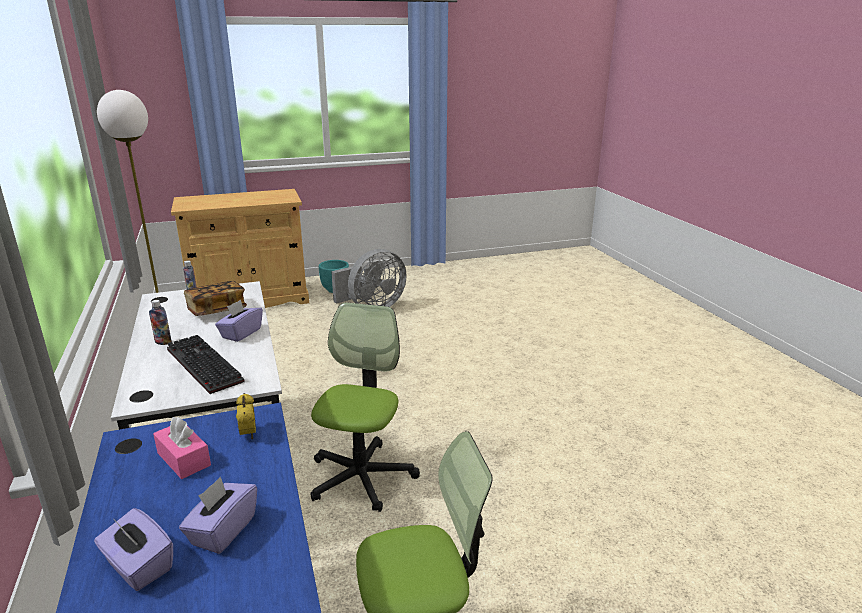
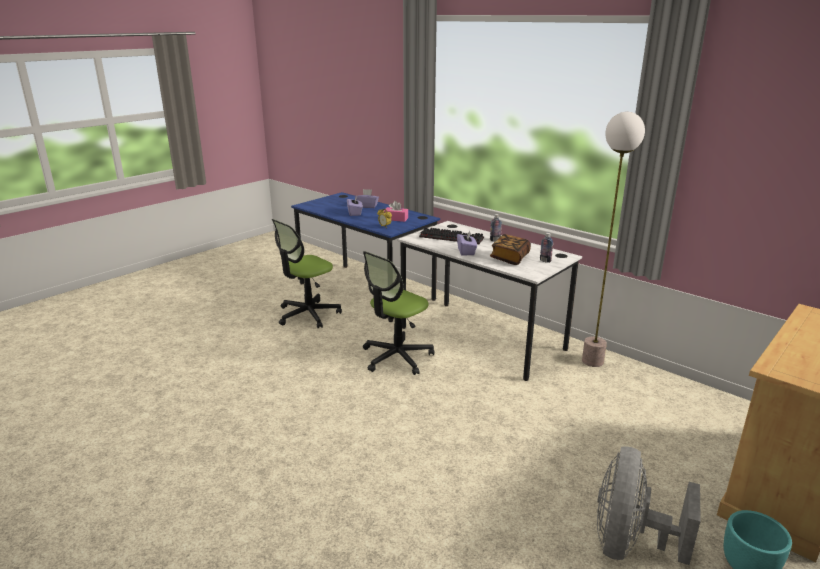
camera: 150 degrees right, 0 degrees up
(361, 477) = (397, 357): office chair -> office chair turned 60 degrees clockwise

